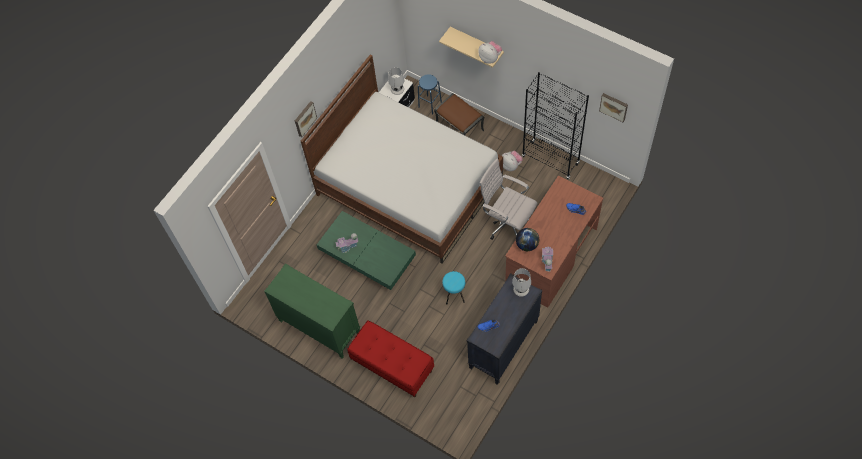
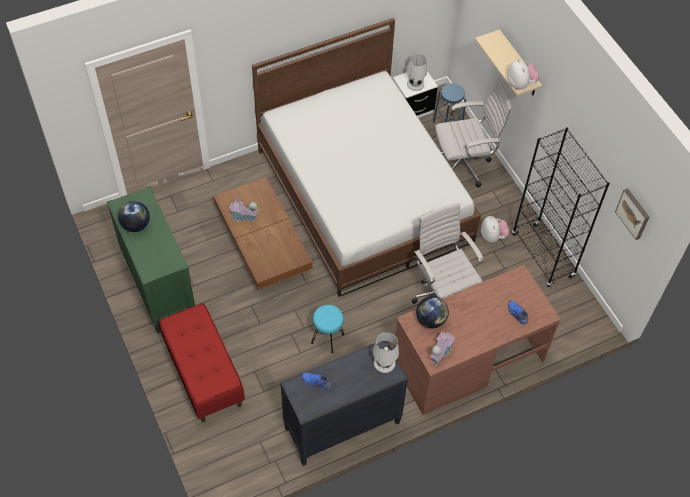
camera: 25 degrees right, 5 degrees down
(296, 295) = (136, 225): none -> globe
(304, 118) = (267, 40): picture -> none
(368, 258) = (263, 245): green coffee table -> brown coffee table
(460, 127) = (464, 165): brown ottoman -> white office chair

